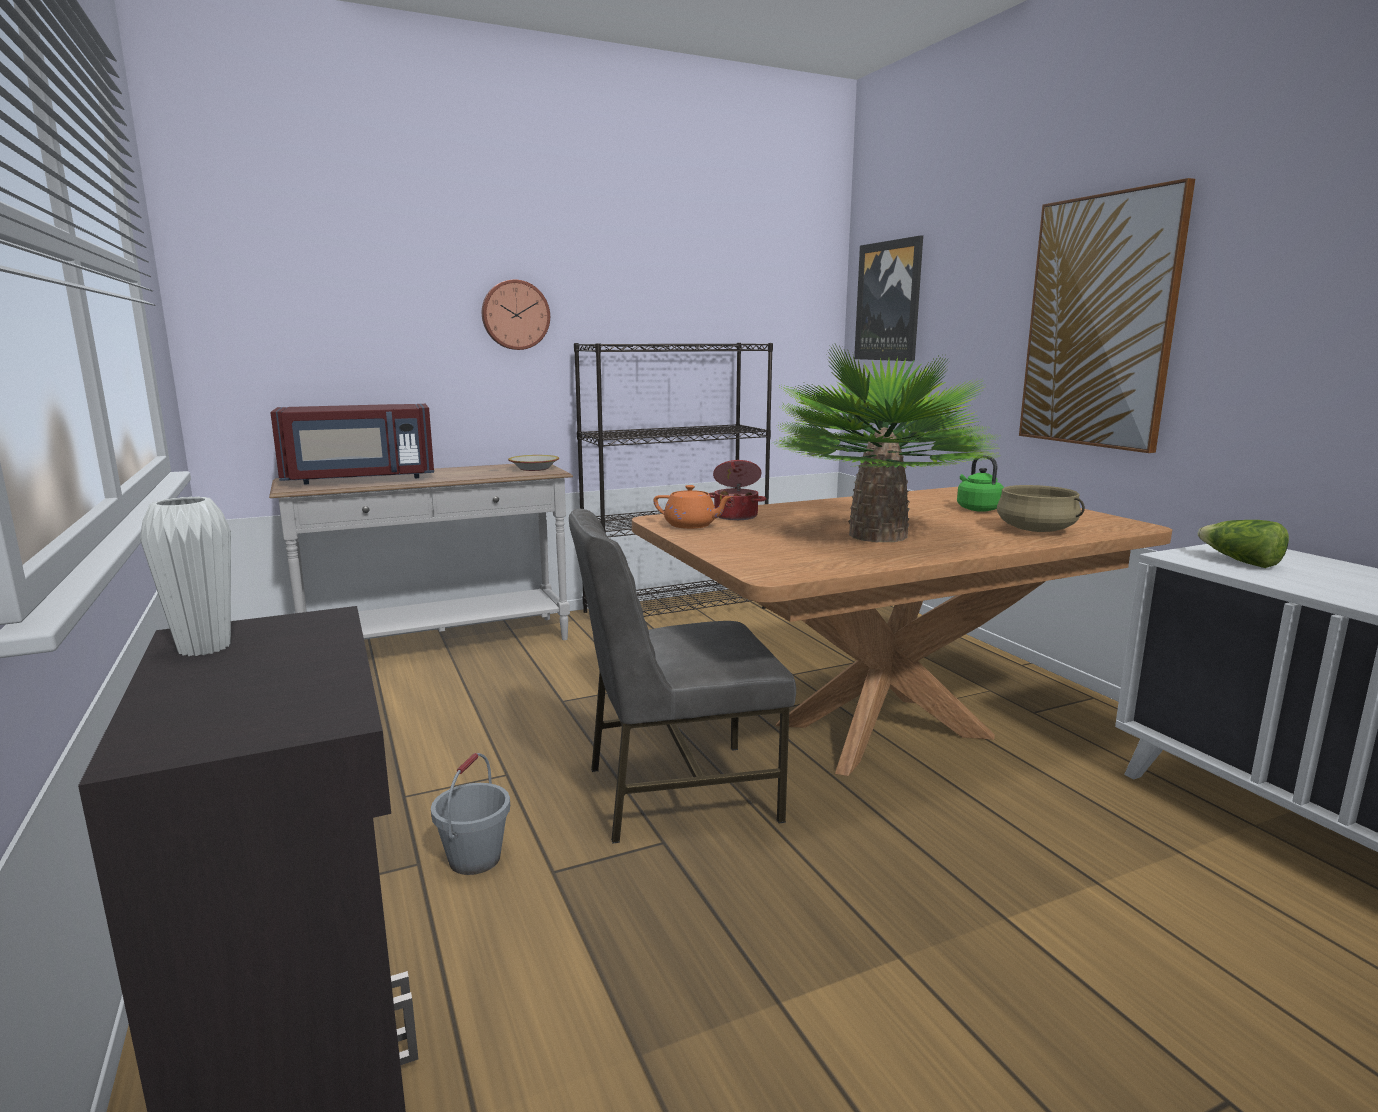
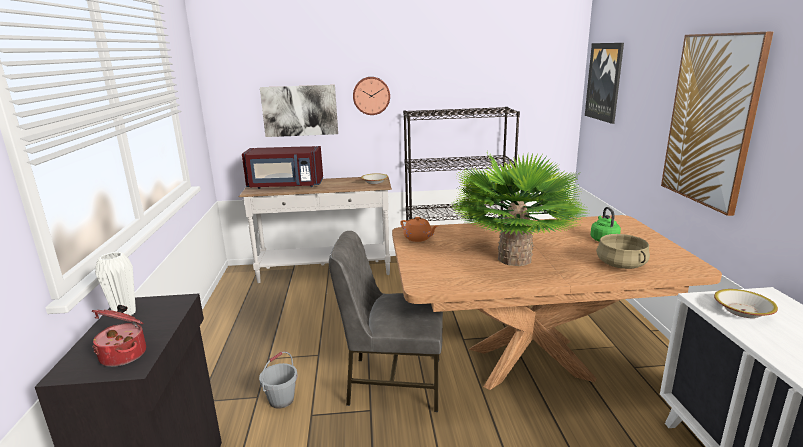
camera: 20 degrees right, 5 degrees up
(379, 337) = (300, 110): none -> picture
(736, 516) = (450, 232): cooking pot -> cooking pot (125, 354)
(1240, 562) = (742, 311): lettuce -> bowl

